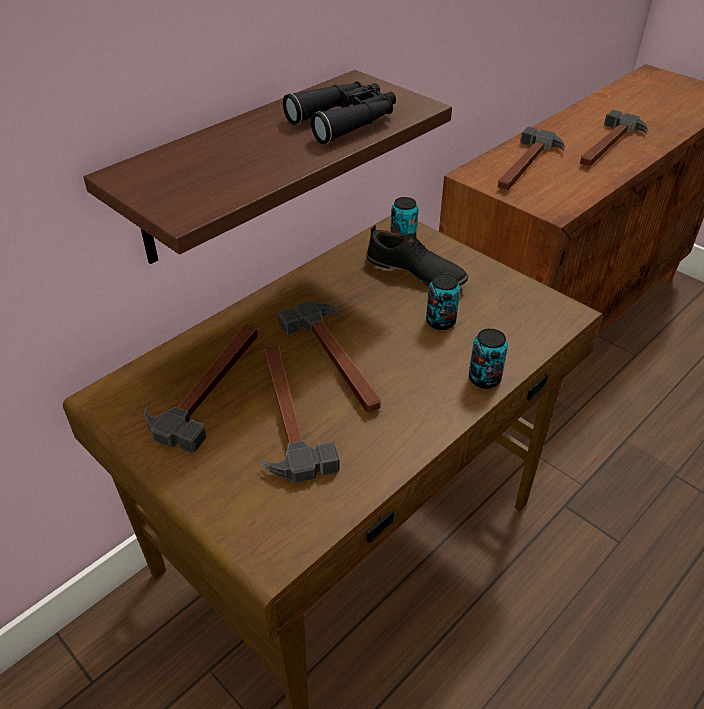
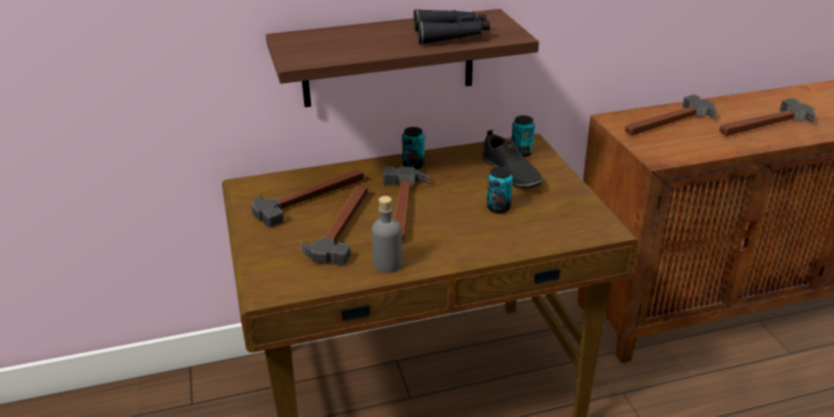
camera: 30 degrees right, 10 degrees down
(387, 448) = (388, 264): none -> grey bottle
(484, 379) = (495, 249): can -> can (413, 165)

